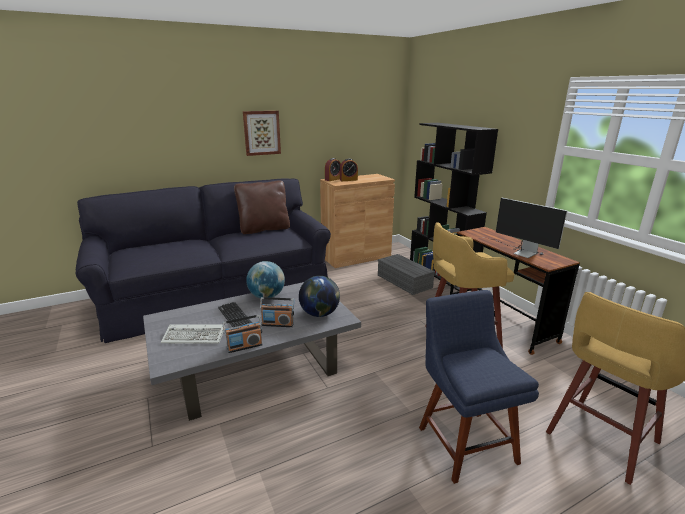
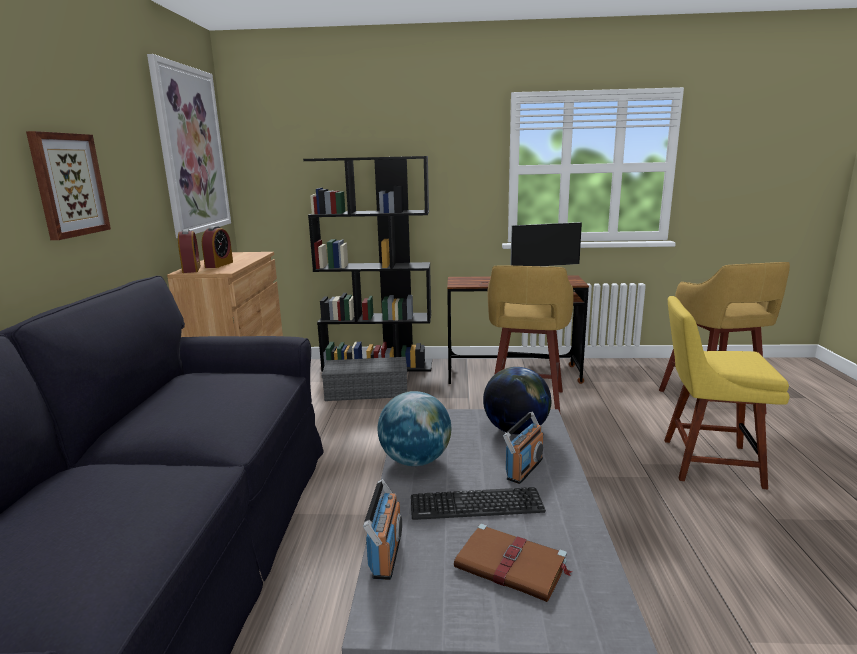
camera: 60 degrees left, 5 degrees down
(195, 336) = (512, 565): keyboard -> brown book
(244, 346) = (581, 513): radio -> radio (386, 554)
(264, 229) = (170, 390): brown pillow -> none
(365, 114) = (192, 151): none -> picture
(464, 441) = (705, 462): blue chair -> yellow chair

